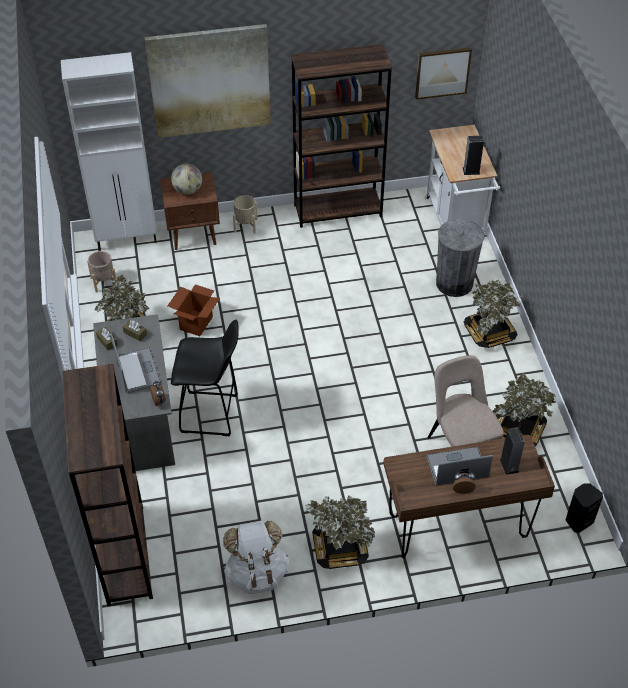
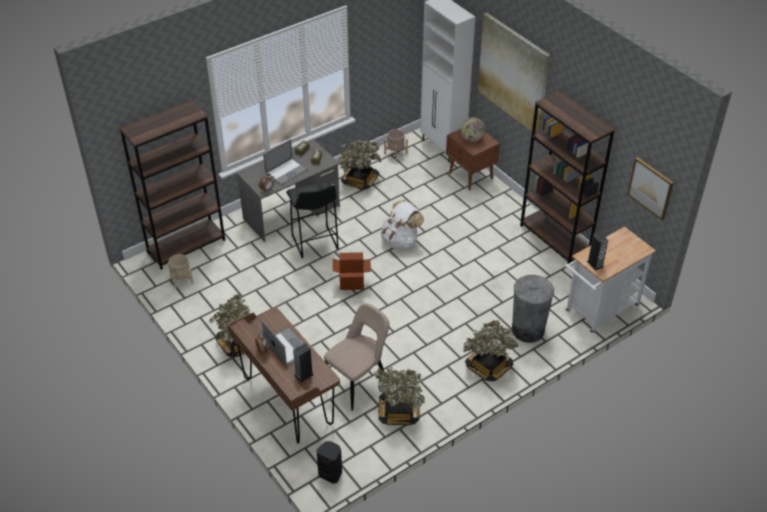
camera: 65 degrees right, 5 degrees down
(196, 323) = (389, 207): cardboard box -> cardboard box (352, 283)
(246, 225) = (499, 197): beige planter -> beige planter (182, 280)
(257, 573) = (200, 309): white backpack -> white backpack (400, 240)

